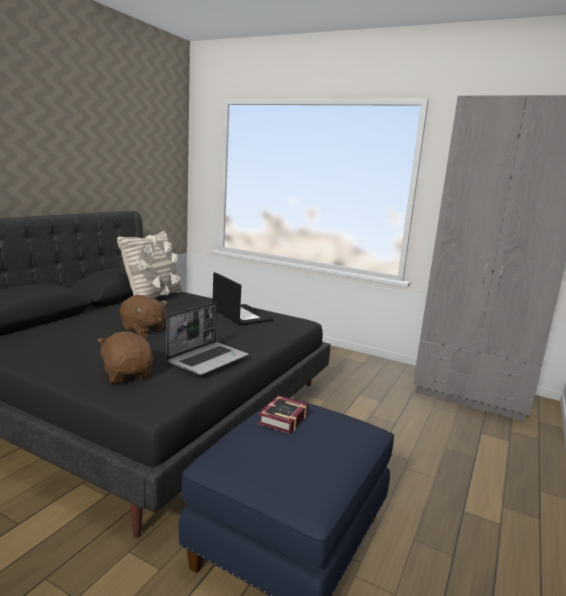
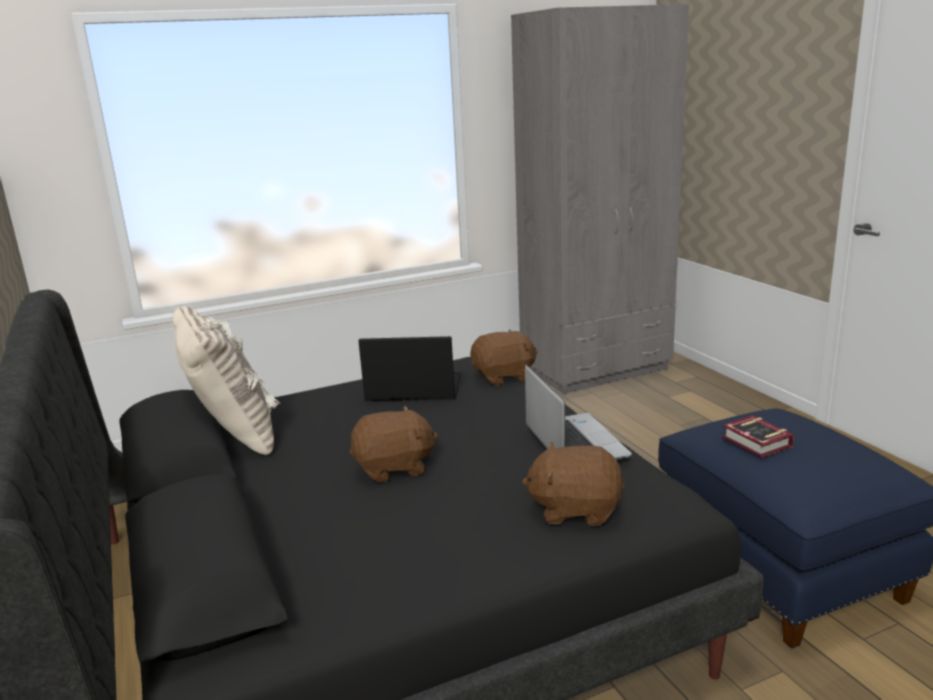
camera: 50 degrees left, 5 degrees up
(285, 330) = (504, 377): none -> brown plush toy

